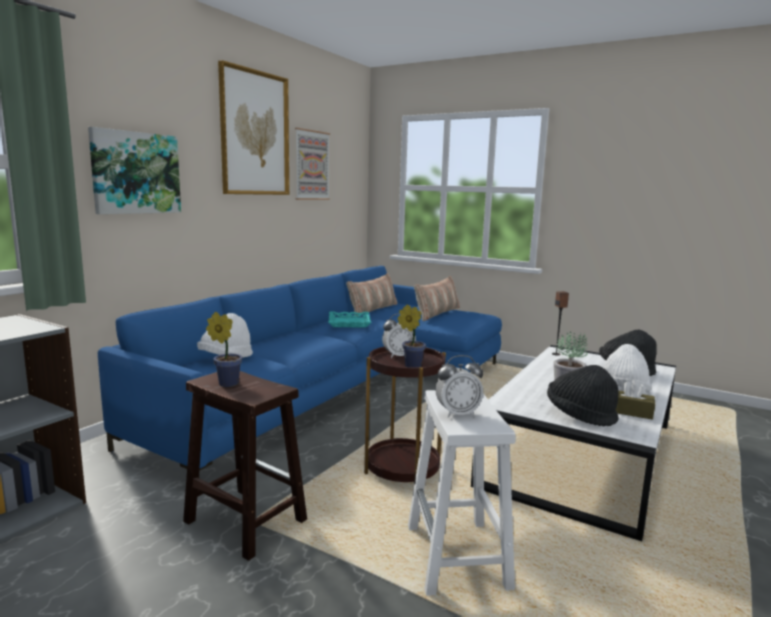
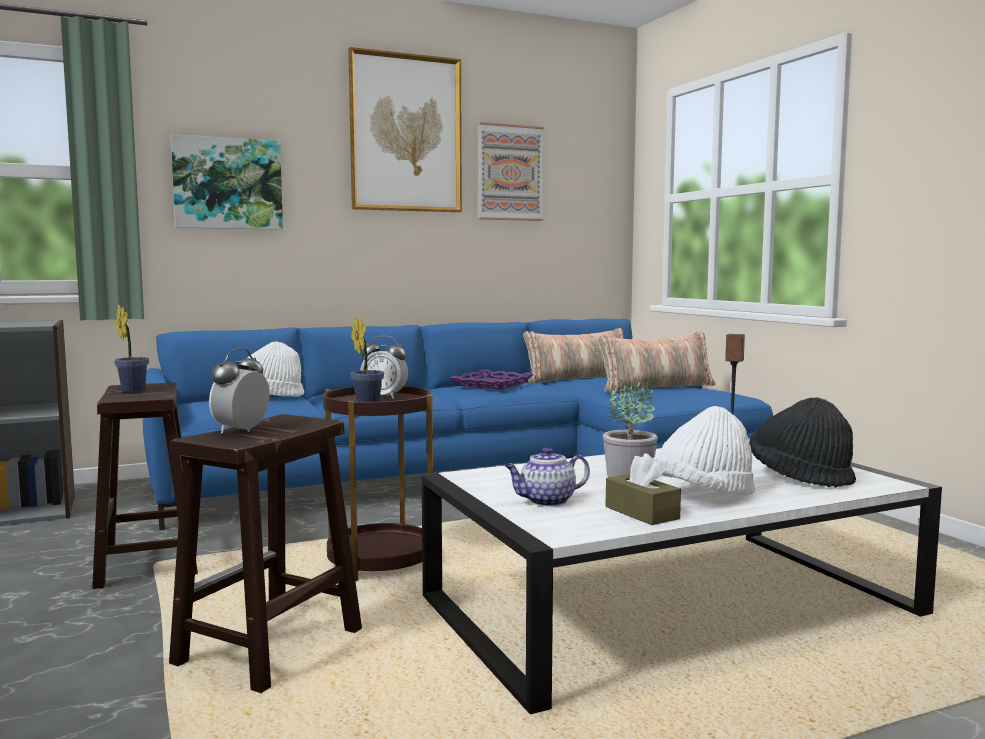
camera: 35 degrees right, 5 degrees down
(348, 323) = (492, 384): turquoise tray -> purple tray
(457, 414) = (241, 431): alarm clock -> alarm clock turned 90 degrees clockwise
(457, 558) = (268, 649): white stool -> brown stool
(580, 415) = (546, 501): black hat -> teapot

